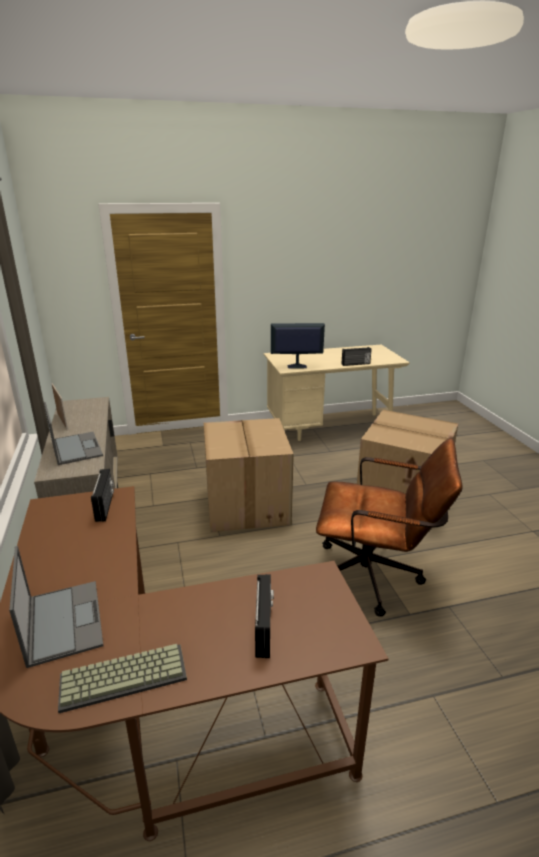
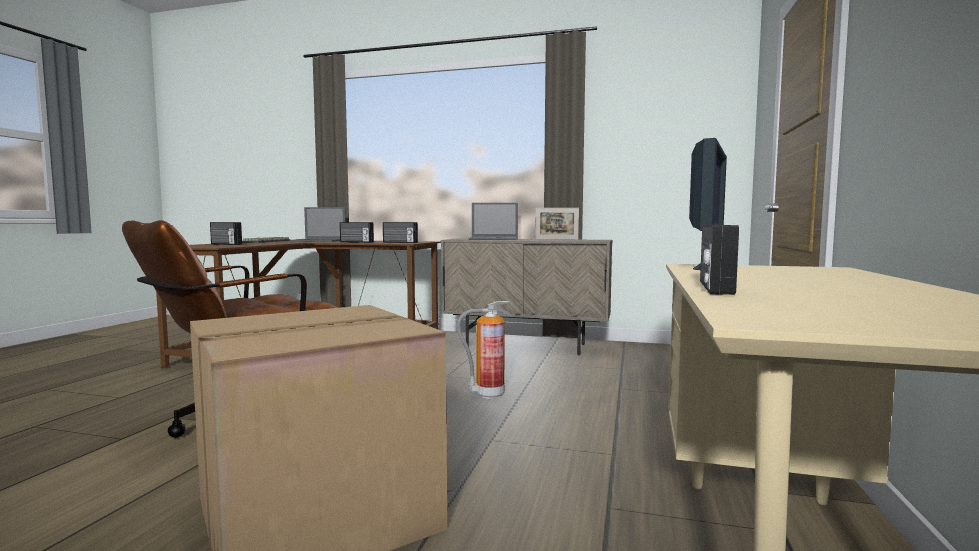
camera: 120 degrees right, 20 degrees down
(107, 547) = (356, 242): none -> radio
(245, 504) = (488, 395): cardboard box -> fire extinguisher

